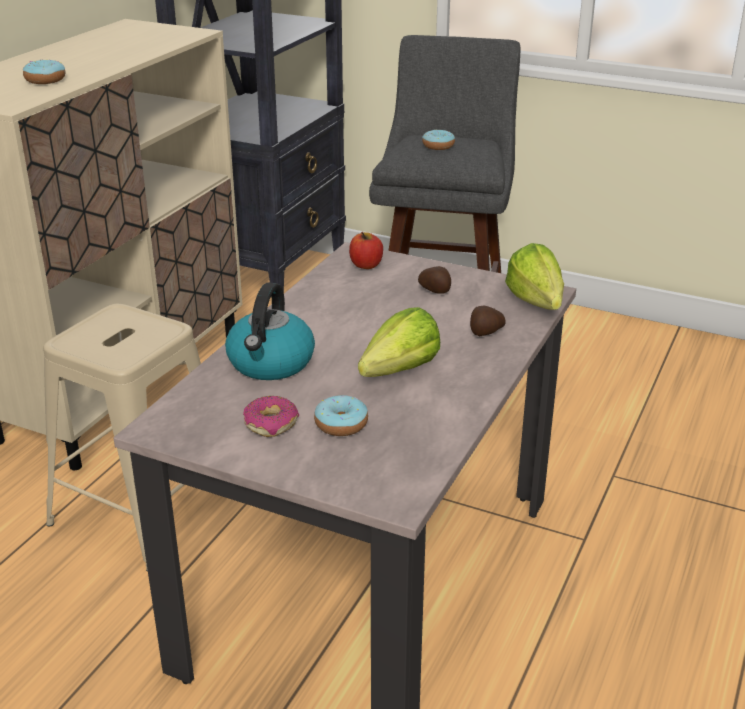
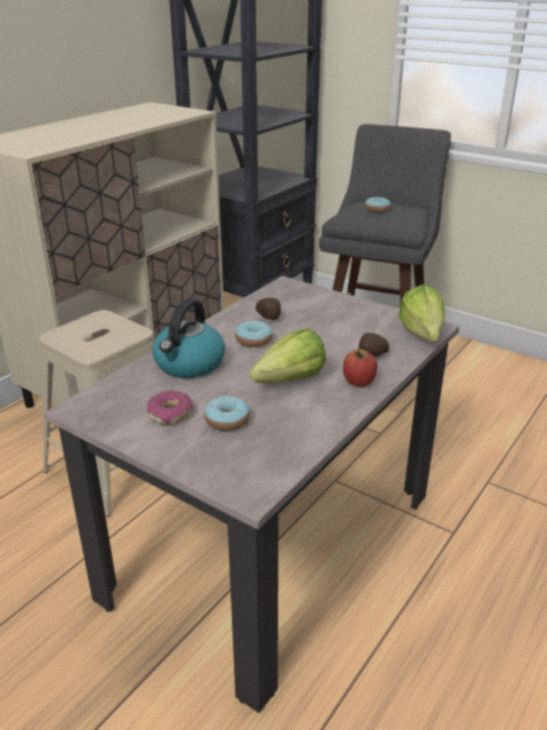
camera: 10 degrees right, 0 degrees up
(45, 80) = (66, 137): donut -> donut (253, 340)
(366, 265) = (292, 294): apple -> apple (359, 382)
(435, 291) = (341, 318): potato -> potato (269, 317)

